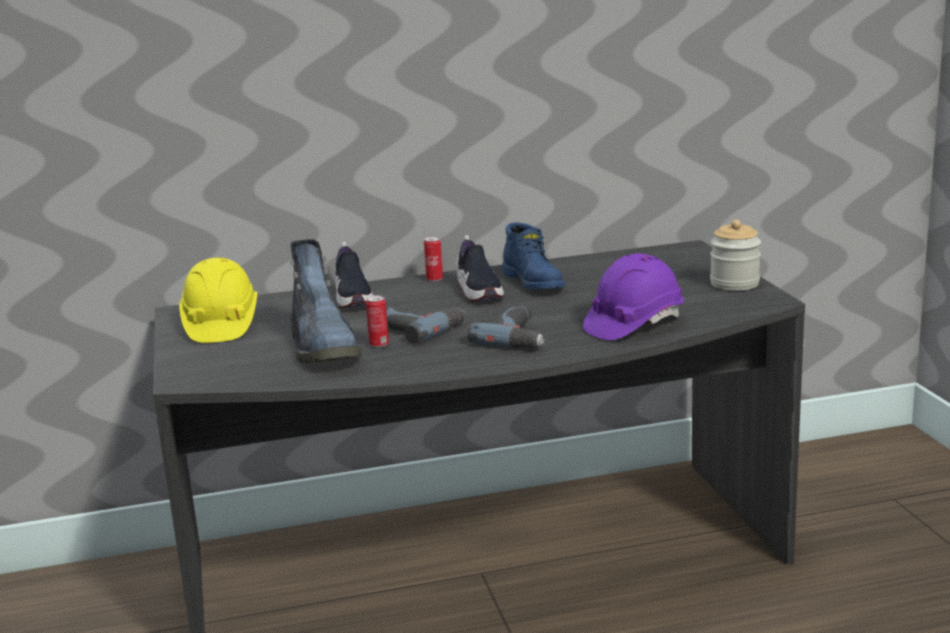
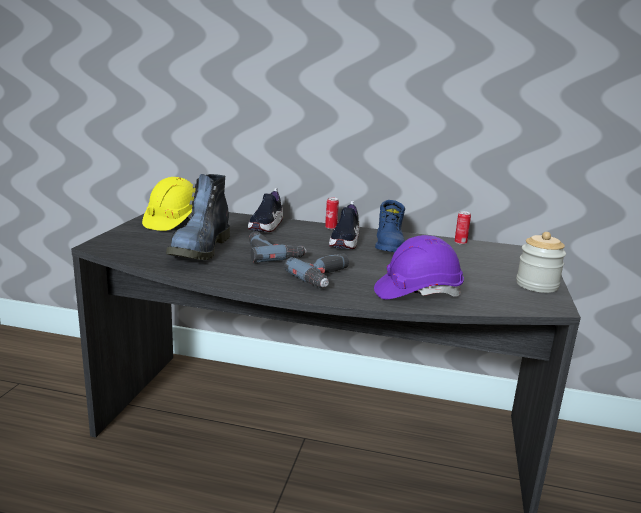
camera: 25 degrees right, 0 degrees up
(379, 345) = (233, 257): can -> can (460, 243)

